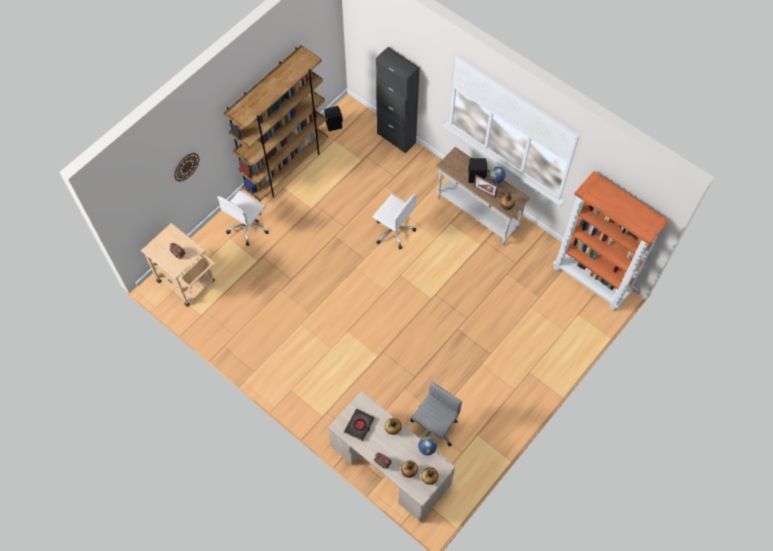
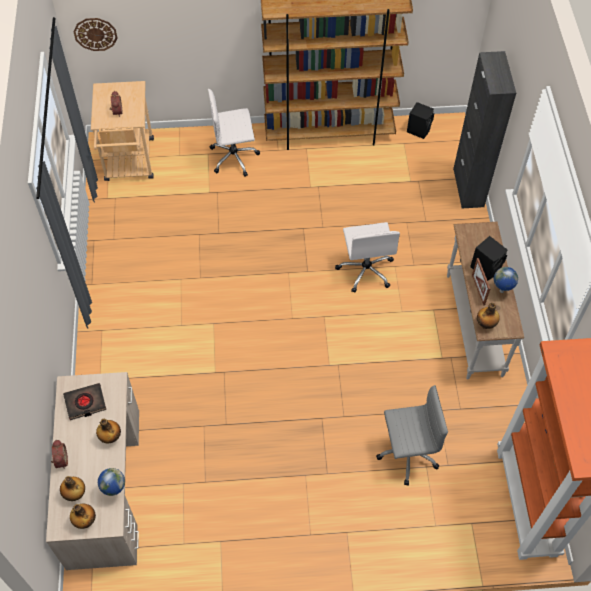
camera: 45 degrees right, 5 degrees down
(186, 166) = (189, 26): wall clock -> wall clock (95, 34)
(433, 428) = (185, 491): grey office chair -> grey office chair (406, 453)

